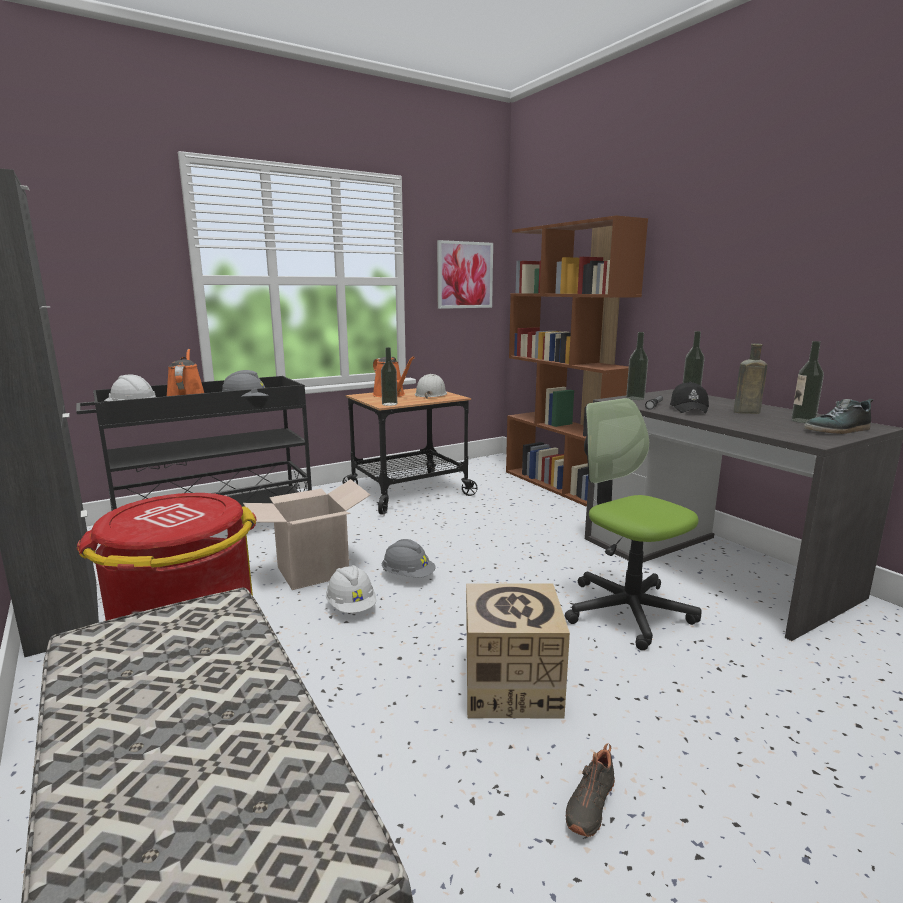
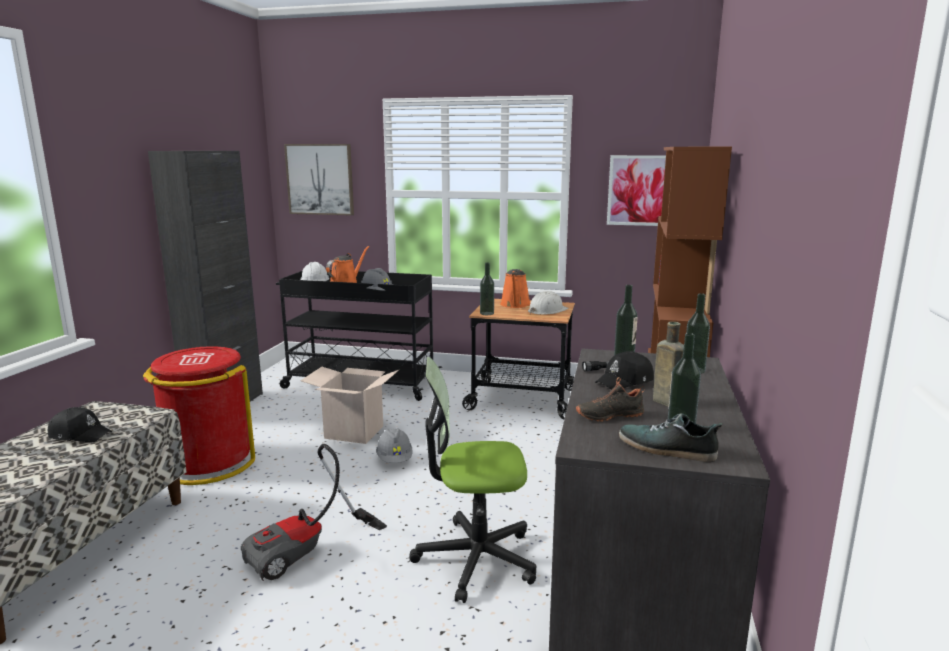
camera: 45 degrees right, 0 degrees up
(81, 260) = (320, 179): none -> picture
(181, 674) = (80, 434): none -> black cap
(351, 607) = (330, 463): white hard hat -> none
(511, 686) = (308, 553): cardboard box -> vacuum cleaner
(588, 803) = (216, 628): black shoe -> black shoe (609, 415)
(627, 611) = (475, 558): office chair -> office chair turned 105 degrees counterclockwise

